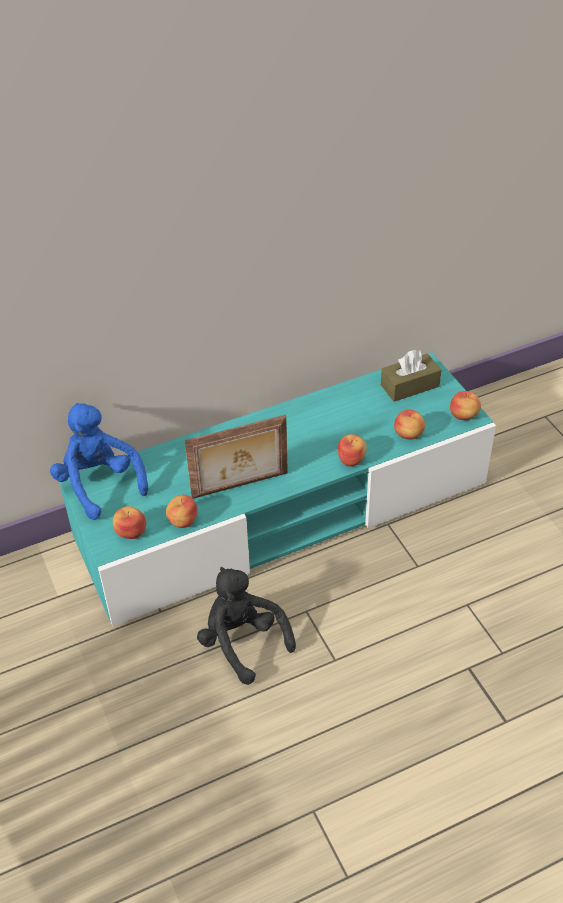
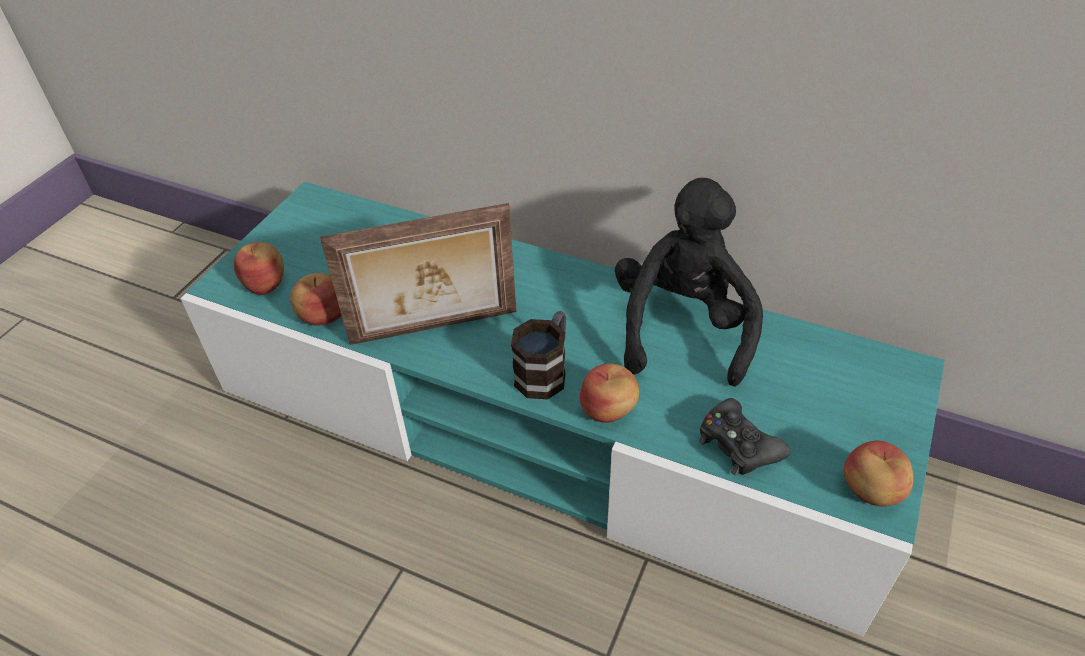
camera: 50 degrees right, 0 degrees up
(99, 484) = (322, 214): blue plush toy -> none
(240, 486) = (434, 329): picture frame -> picture frame turned 45 degrees counterclockwise
(242, 642) = (295, 532): black plush toy -> black plush toy (682, 328)
(308, 465) = (545, 371): none -> mug
(408, 434) = (738, 445): apple -> black game controller
(410, 386) = (839, 380): brown tissue box -> none

